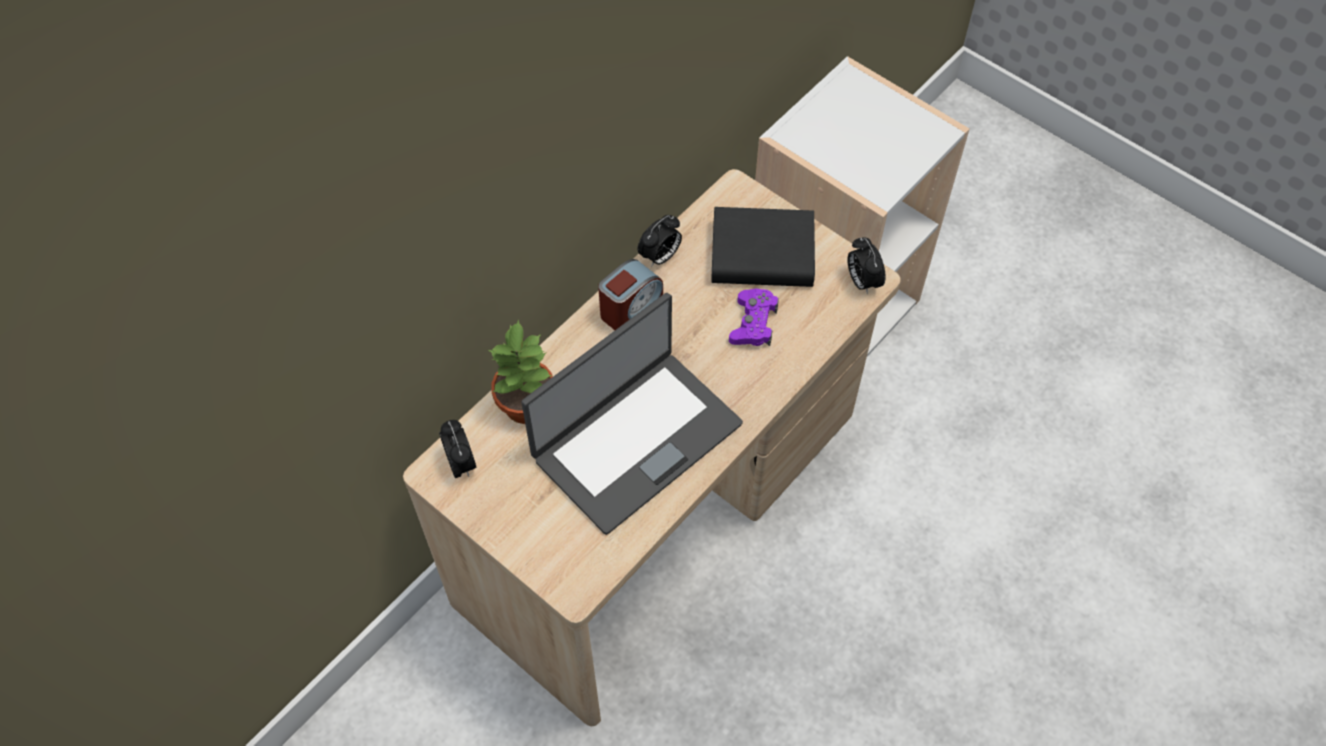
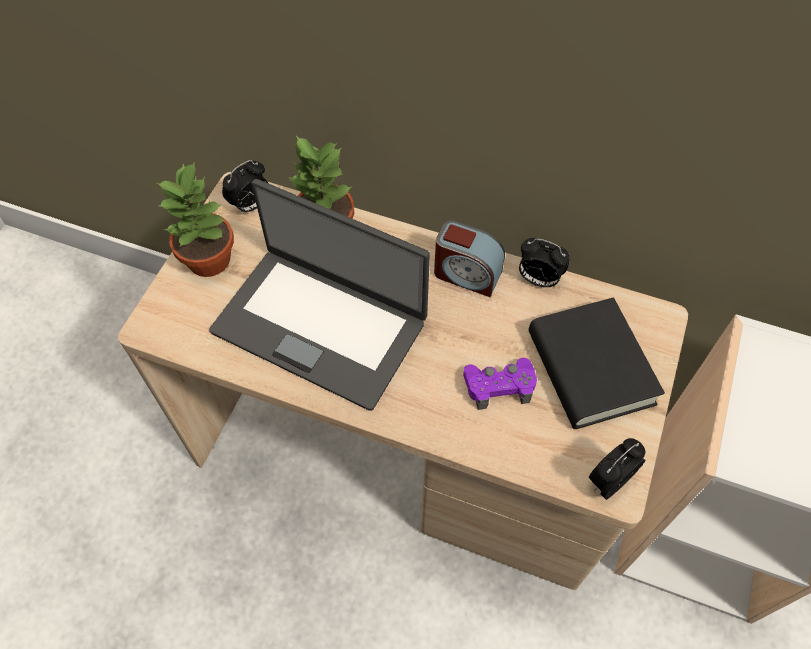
camera: 70 degrees right, 0 degrees up
(515, 517) = (210, 259): none -> potted plant

